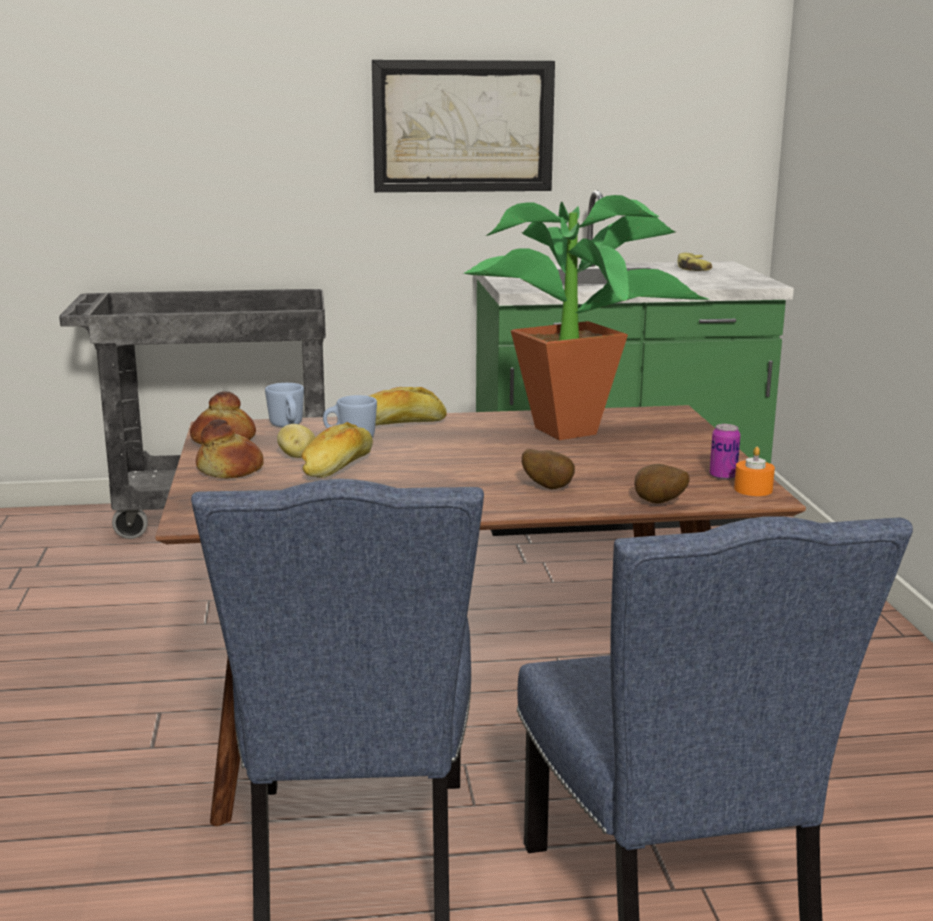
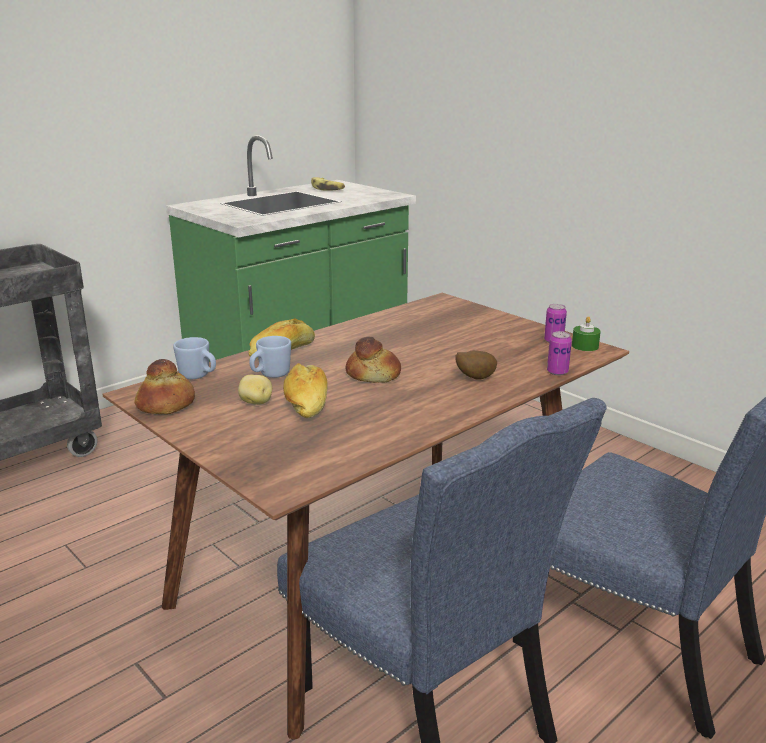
camera: 35 degrees left, 5 degrees up
(230, 469) = (224, 431): bread -> bread (374, 374)
(463, 126) = (139, 88): picture -> none
(579, 431) = (415, 328): potted plant -> none
(658, 504) = (557, 372): potato -> can
(753, 489) = (585, 346): orange candle -> green candle

